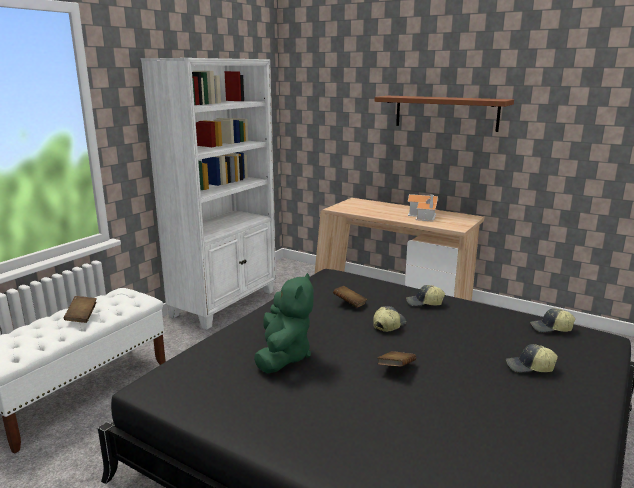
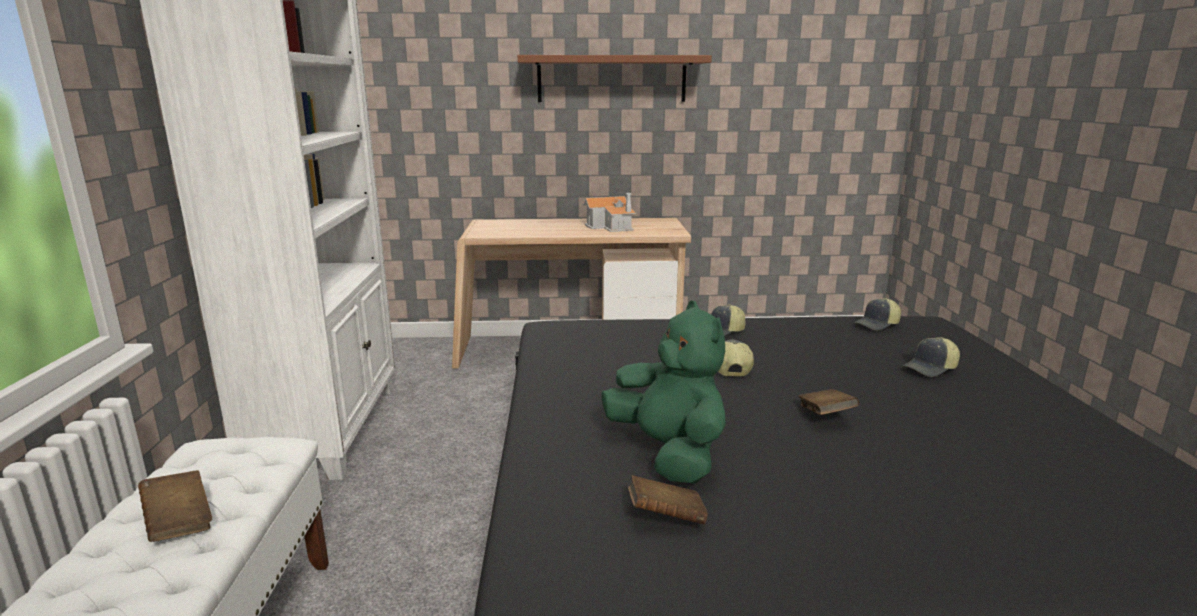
camera: 35 degrees left, 0 degrees up
(349, 304) = (639, 357): brown book -> brown book (666, 517)

